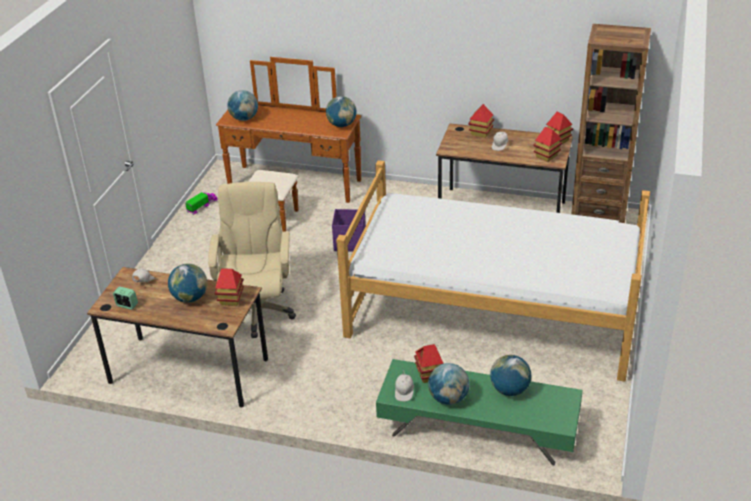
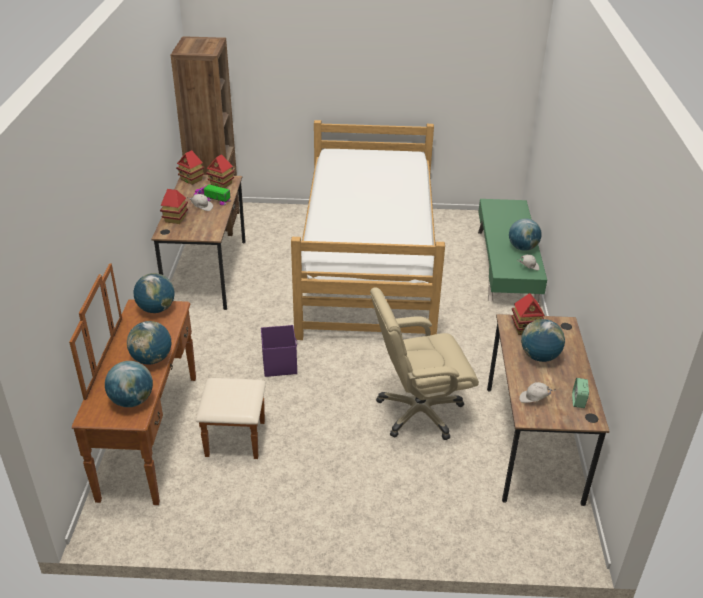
camera: 105 degrees left, 0 degrees up
(202, 206) = (210, 522): toy truck -> toy truck (212, 199)
(429, 375) = (502, 258): toy house -> none
(509, 390) = (498, 224): globe -> globe (152, 359)

